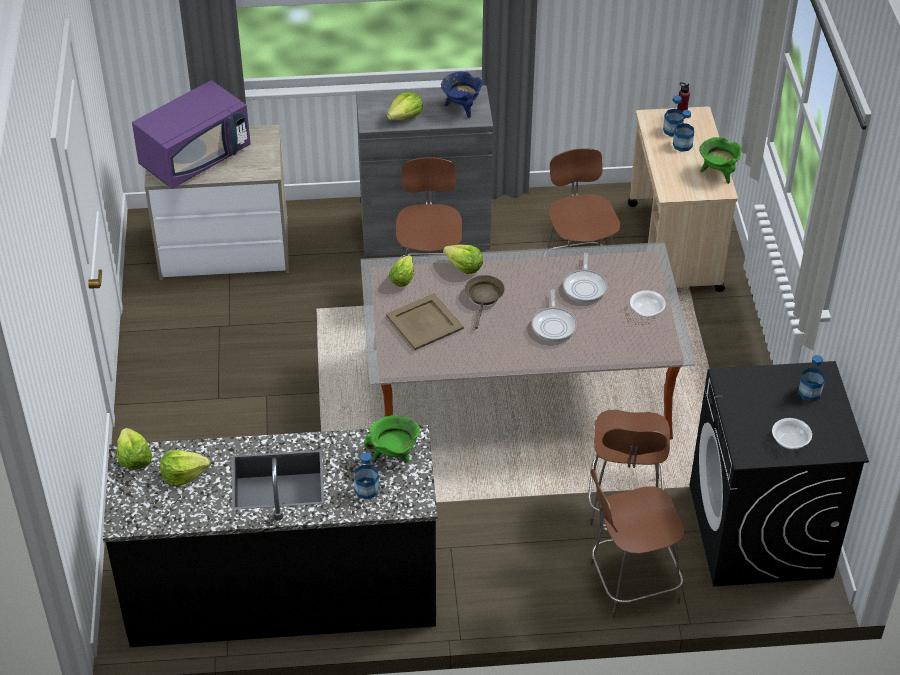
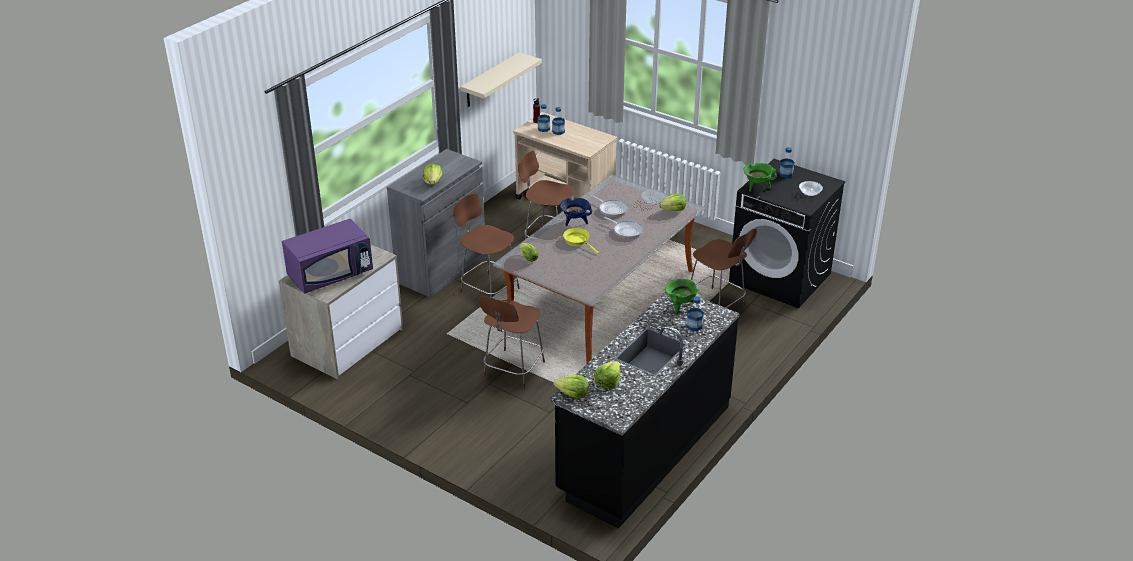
camera: 50 degrees left, 10 degrees down
(195, 157) = (330, 274): purple microwave -> purple microwave turned 60 degrees clockwise
(424, 322) = (570, 267): beige tray -> none
(461, 107) = (453, 163): blue cooking pot -> blue cooking pot (575, 222)
(464, 267) = (546, 236): lettuce -> lettuce (673, 210)
(484, 297) = (578, 241): brown frying pan -> yellow frying pan
(628, 26) = (490, 80): none -> beige shelf
(630, 583) = (769, 331): brown chair -> brown chair (513, 370)
(718, 173) = (592, 133): green cooking pot -> green cooking pot (757, 187)

